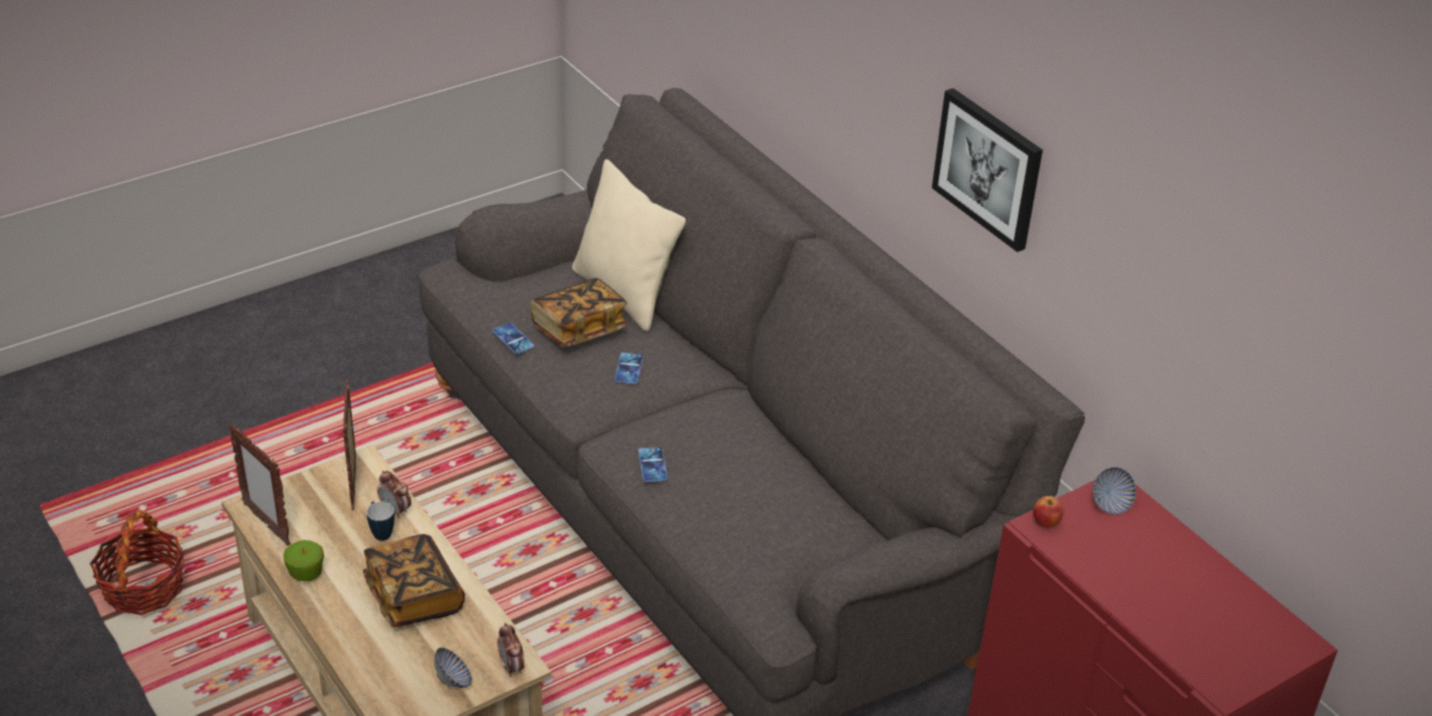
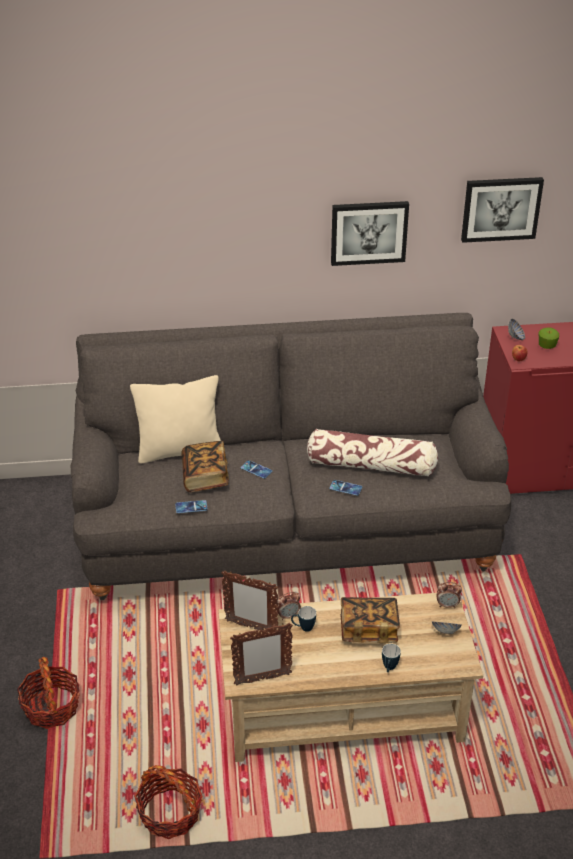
camera: 60 degrees left, 0 degrees up
(259, 428) = (52, 708): none -> basket
(306, 573) = (319, 672): apple -> apple (546, 346)
(347, 640) = (389, 669): none -> mug
(725, 476) = (371, 465): none -> pillow
(1164, 258) = (501, 208): none -> picture

